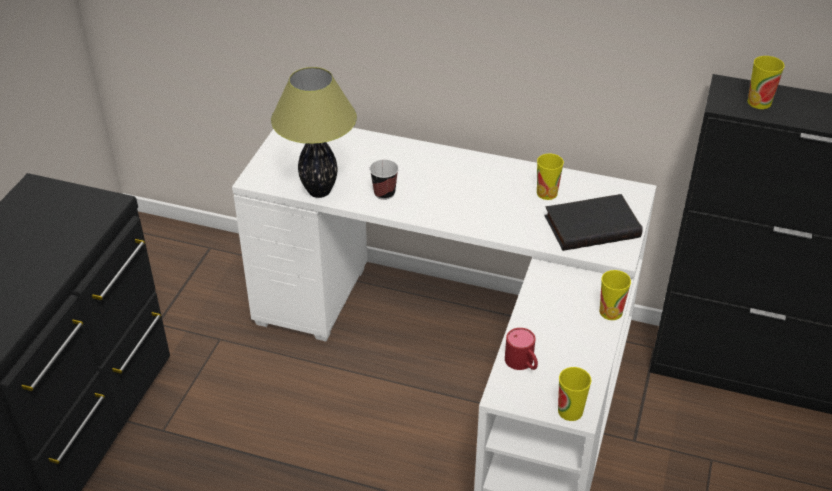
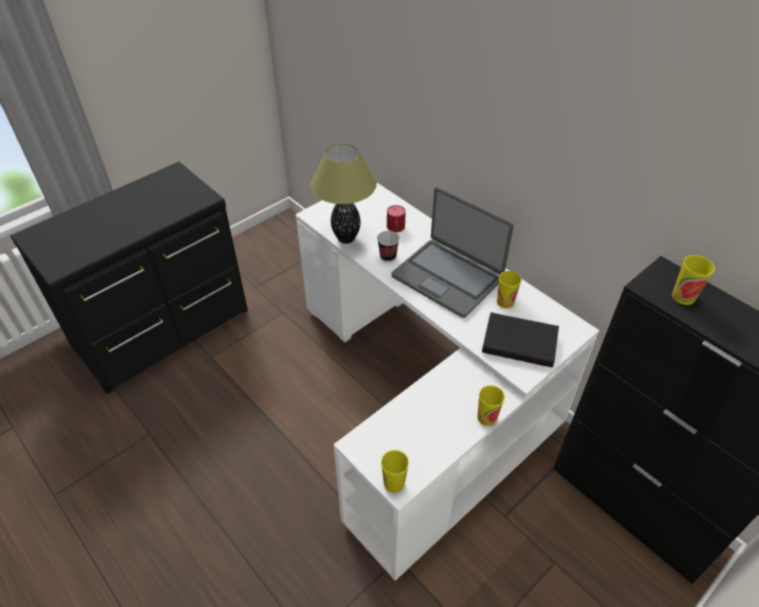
camera: 30 degrees right, 5 degrees up
(468, 191) = (447, 277): none -> laptop
(523, 363) = (389, 427): red mug -> red mug (396, 229)

